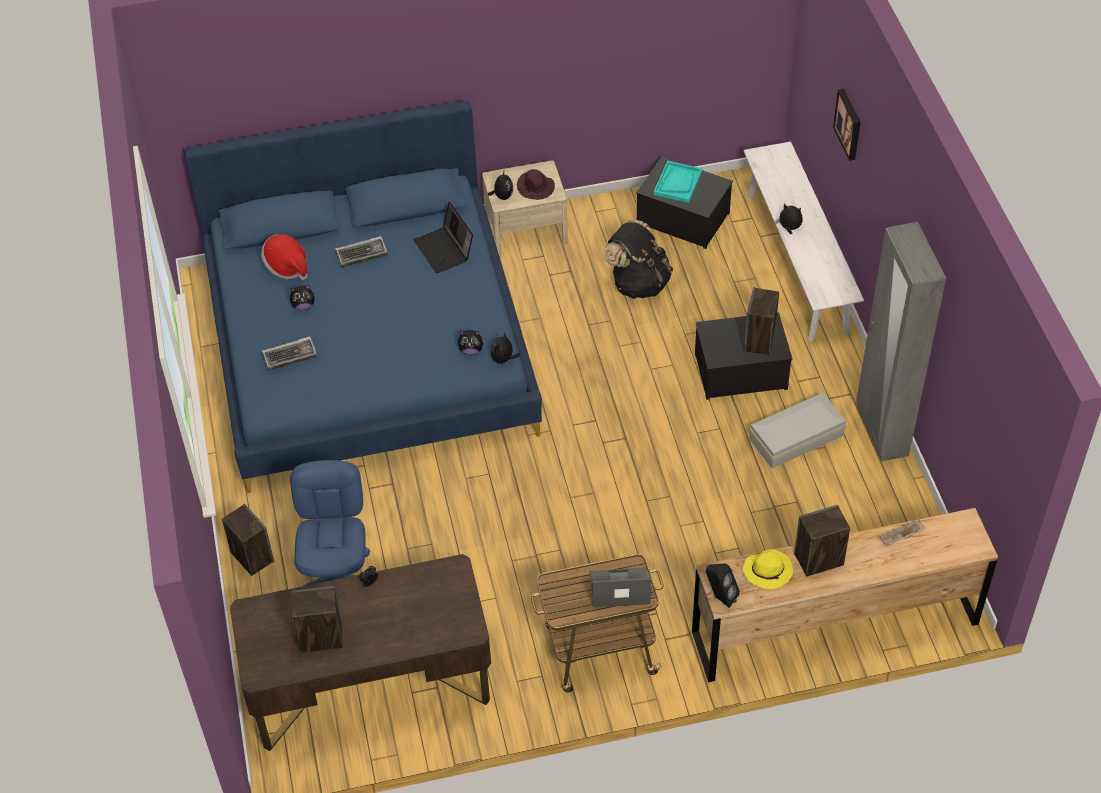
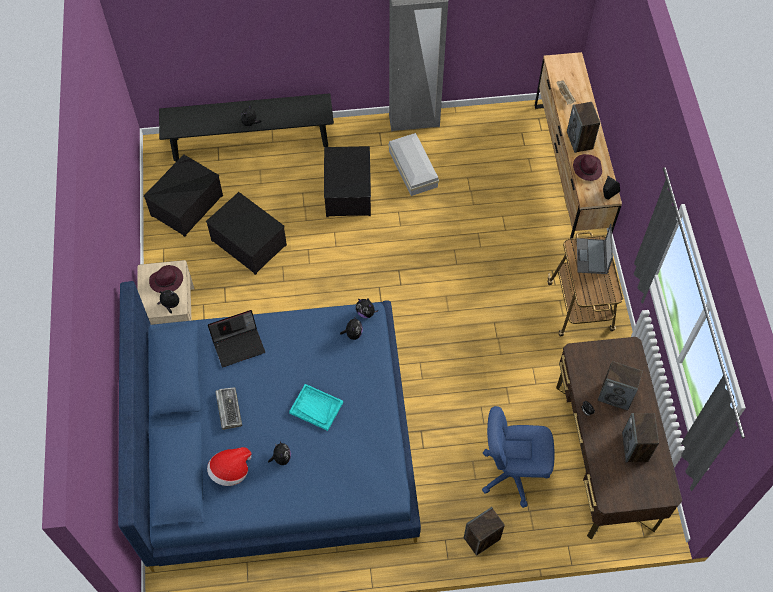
camera: 85 degrees left, 10 degrees up
(290, 355) = (339, 469): keyboard -> none
(638, 283) = (248, 243): black backpack -> storage box
(677, 183) = (176, 189): turquoise tray -> turquoise tray (316, 408)
(759, 340) = (349, 162): speaker -> speaker (615, 396)
(768, 570) = (587, 168): yellow hat -> purple hat
(797, 262) = (250, 142): white bench -> black bench
(849, 124) = (245, 24): picture -> none

